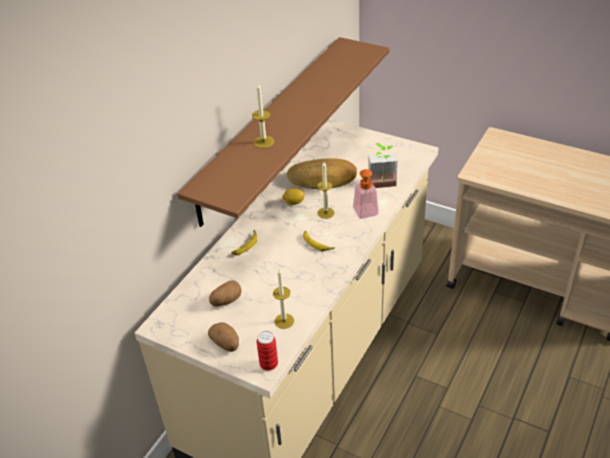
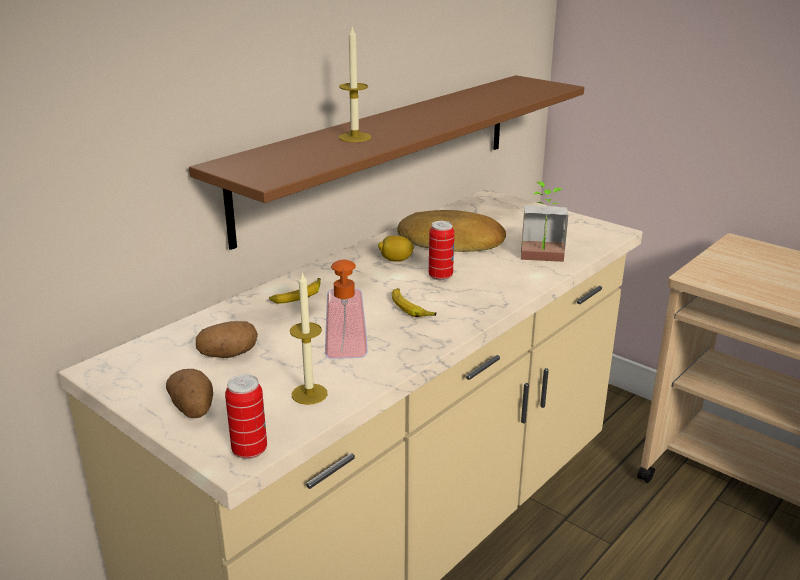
camera: 10 degrees right, 15 degrees down
(326, 213) = (440, 276): candle -> can
(367, 214) = (506, 286): soap dispenser -> soap dispenser (346, 354)

